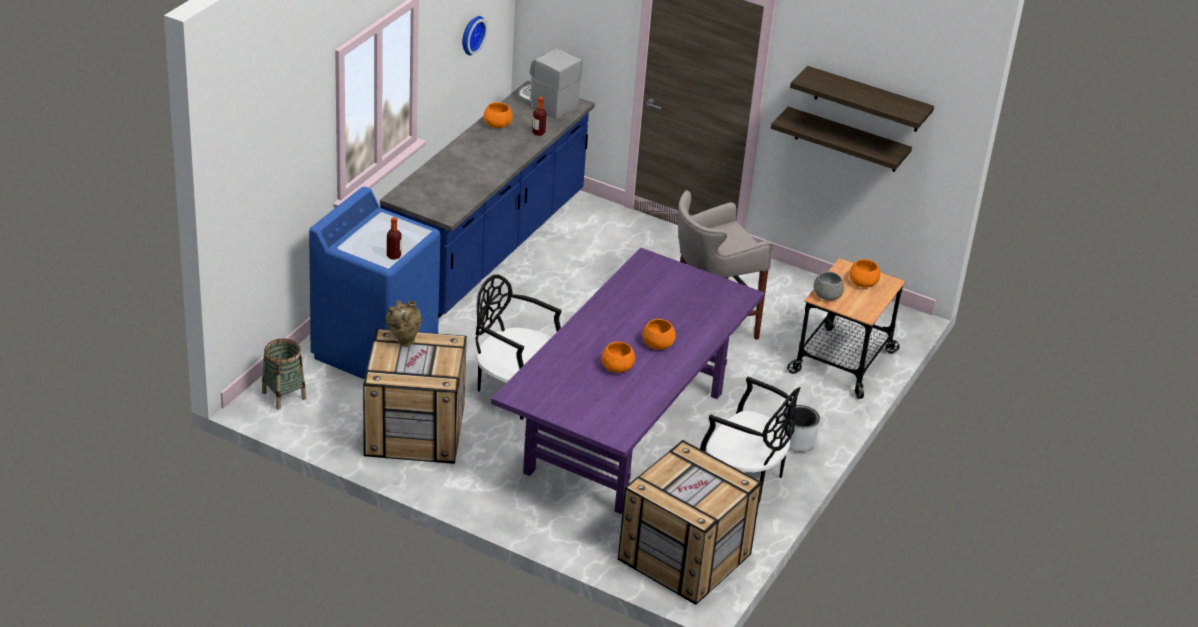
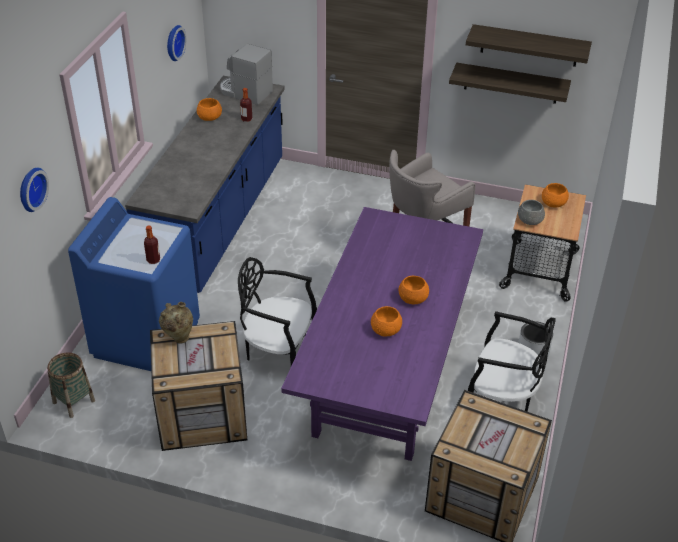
camera: 10 degrees left, 5 degrees up
(284, 158) = (30, 189): none -> wall clock

